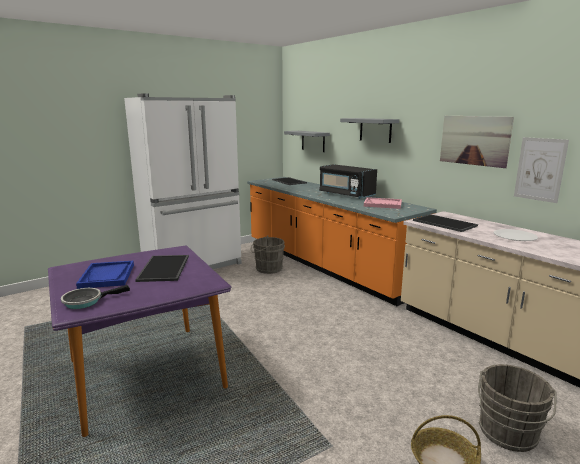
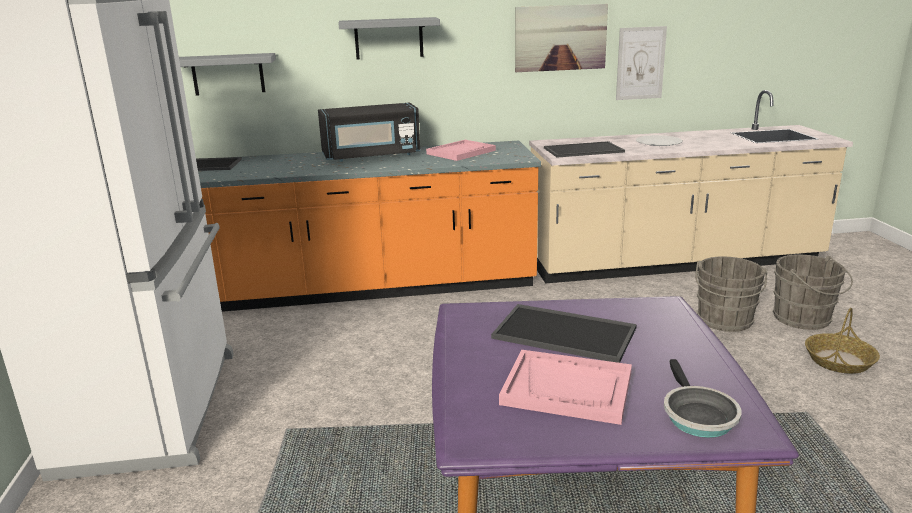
camera: 60 degrees left, 5 degrees up
(107, 276) = (567, 389): blue tray -> pink tray
(267, 269) = (293, 337): grey bucket -> grey bucket (724, 321)

